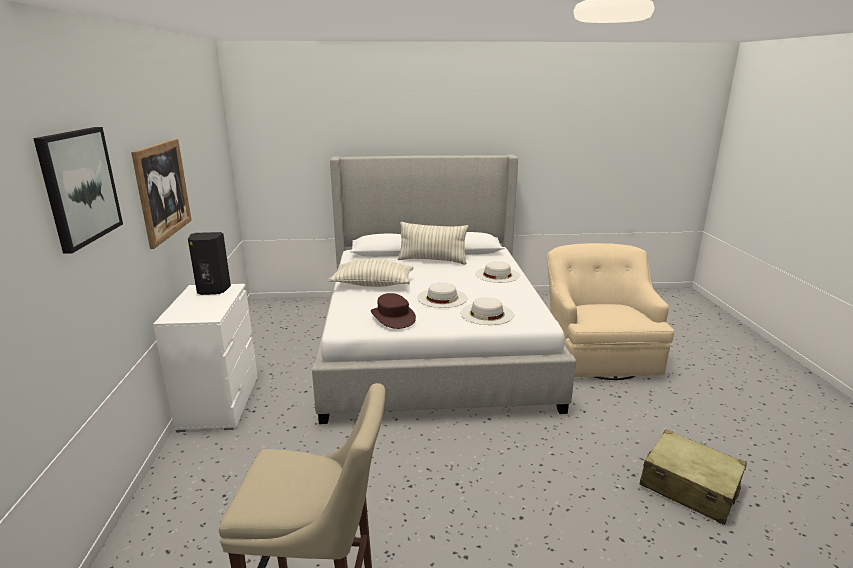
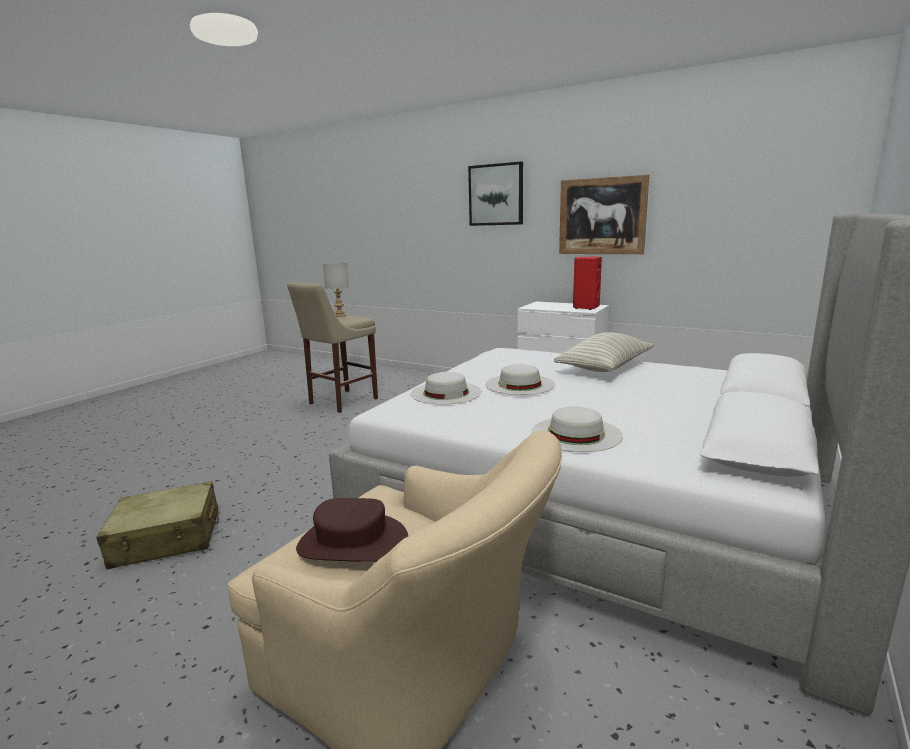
camera: 125 degrees right, 5 degrees down
(212, 291) = (585, 307): black speaker -> red speaker
(257, 501) = (339, 315): none -> grey table lamp
(393, 317) = (494, 360): brown hat -> brown hat (352, 543)
(432, 260) = (696, 410): pillow -> none

